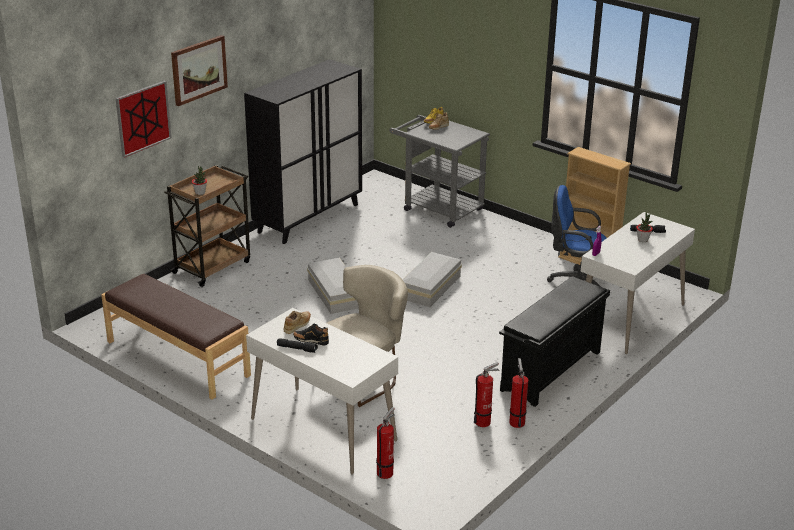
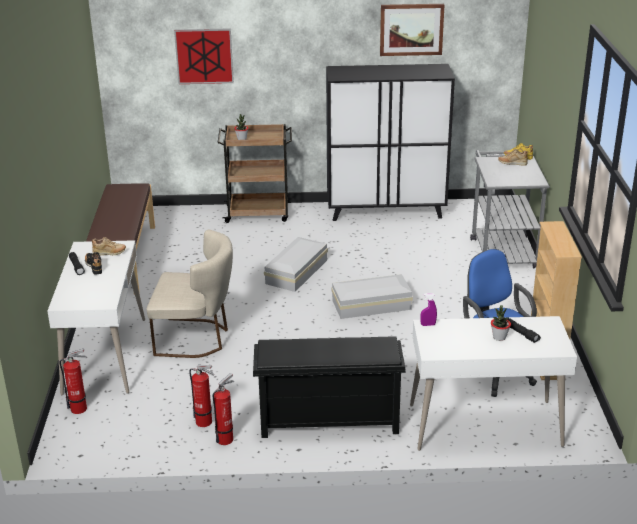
camera: 50 degrees right, 0 degrees up
(198, 69) = (273, 29): picture -> picture (411, 29)

